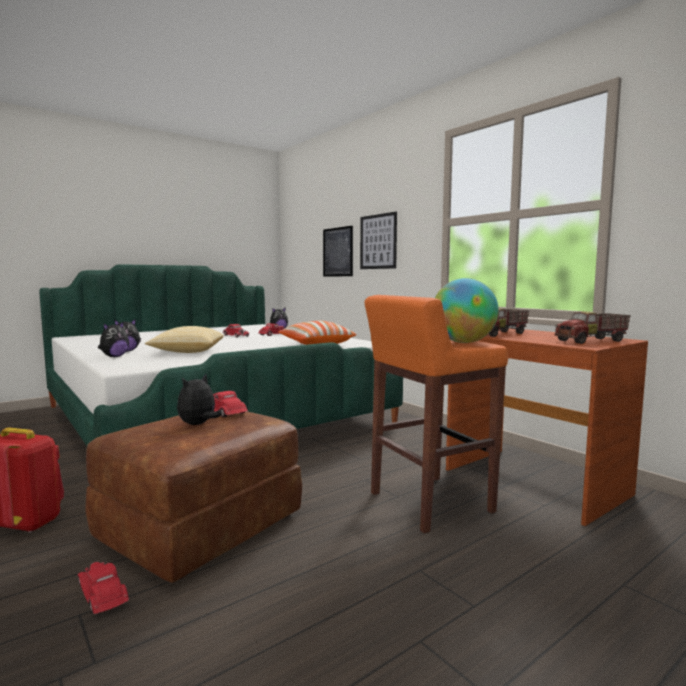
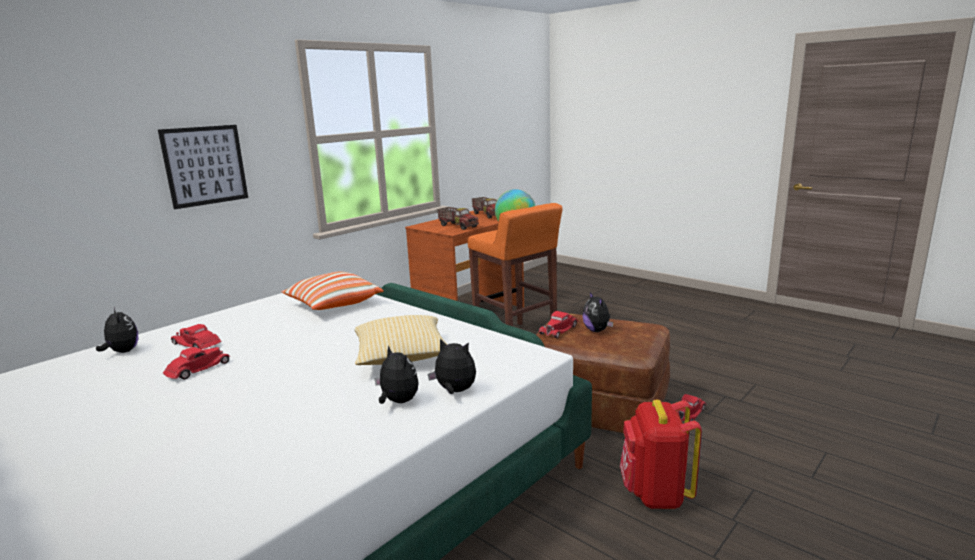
camera: 100 degrees left, 10 degrees up
(198, 424) = (597, 330): plush toy -> plush toy turned 45 degrees clockwise
(337, 252) = (99, 189): picture -> none

